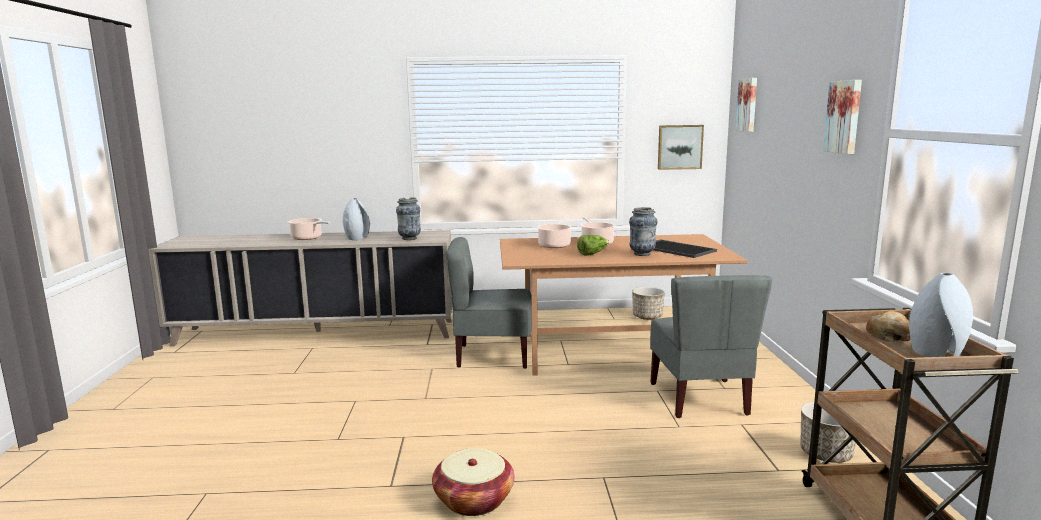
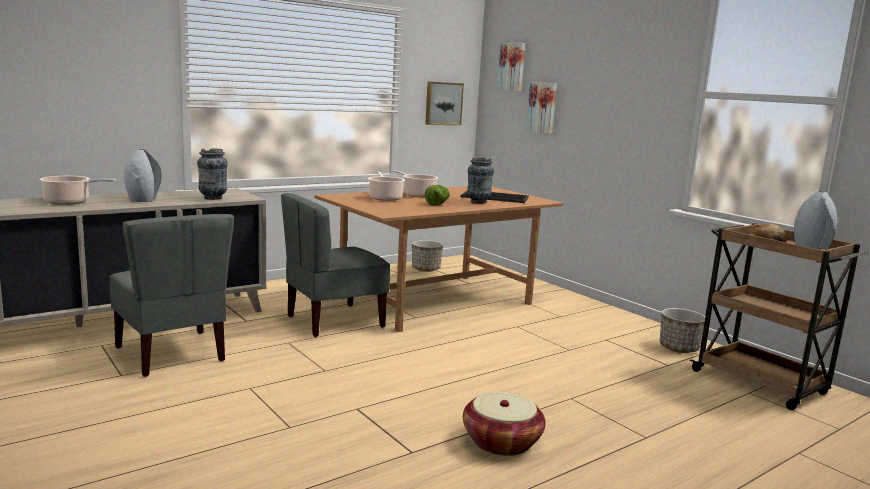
camera: 35 degrees left, 0 degrees up
(700, 399) = (555, 327): grey chair -> grey chair (172, 354)
(844, 117) = (648, 81): picture -> picture (542, 107)

